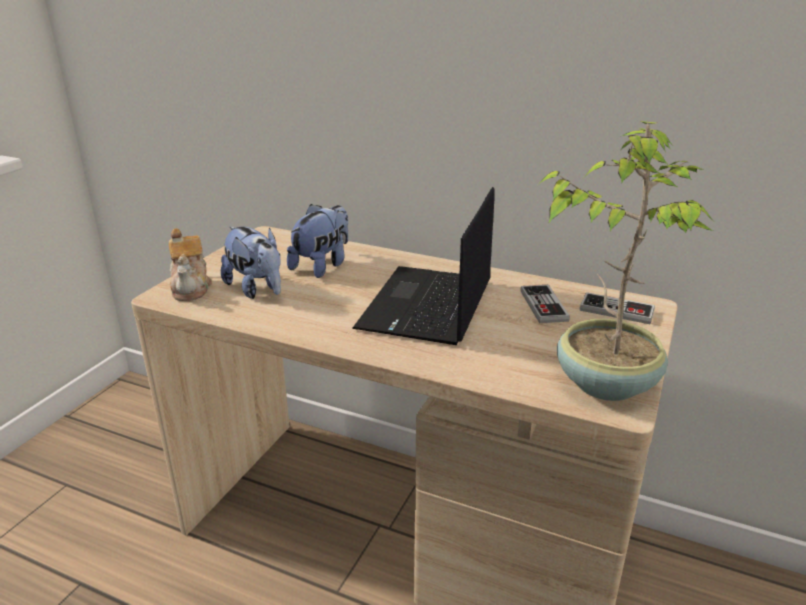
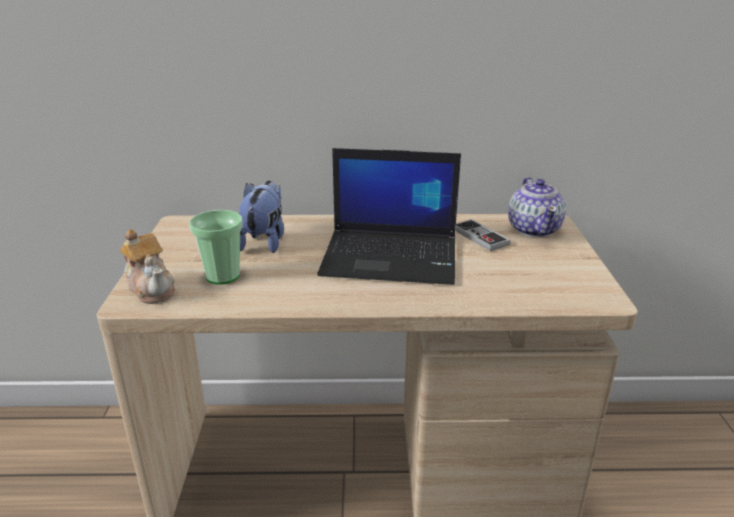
camera: 25 degrees left, 0 degrees up
(257, 289) = (222, 276): plush toy -> cup
(427, 306) = (392, 257): laptop -> laptop turned 75 degrees counterclockwise
(605, 382) = (577, 284): potted plant -> none
(616, 310) = (534, 229): game controller -> teapot

